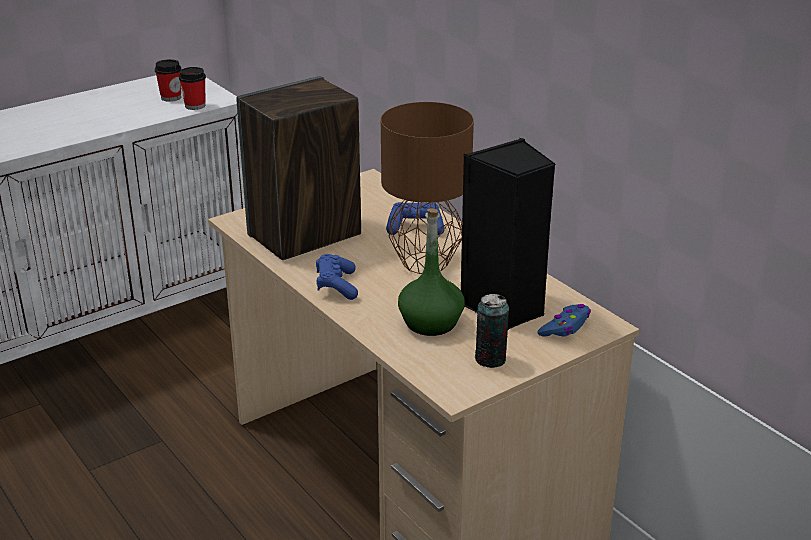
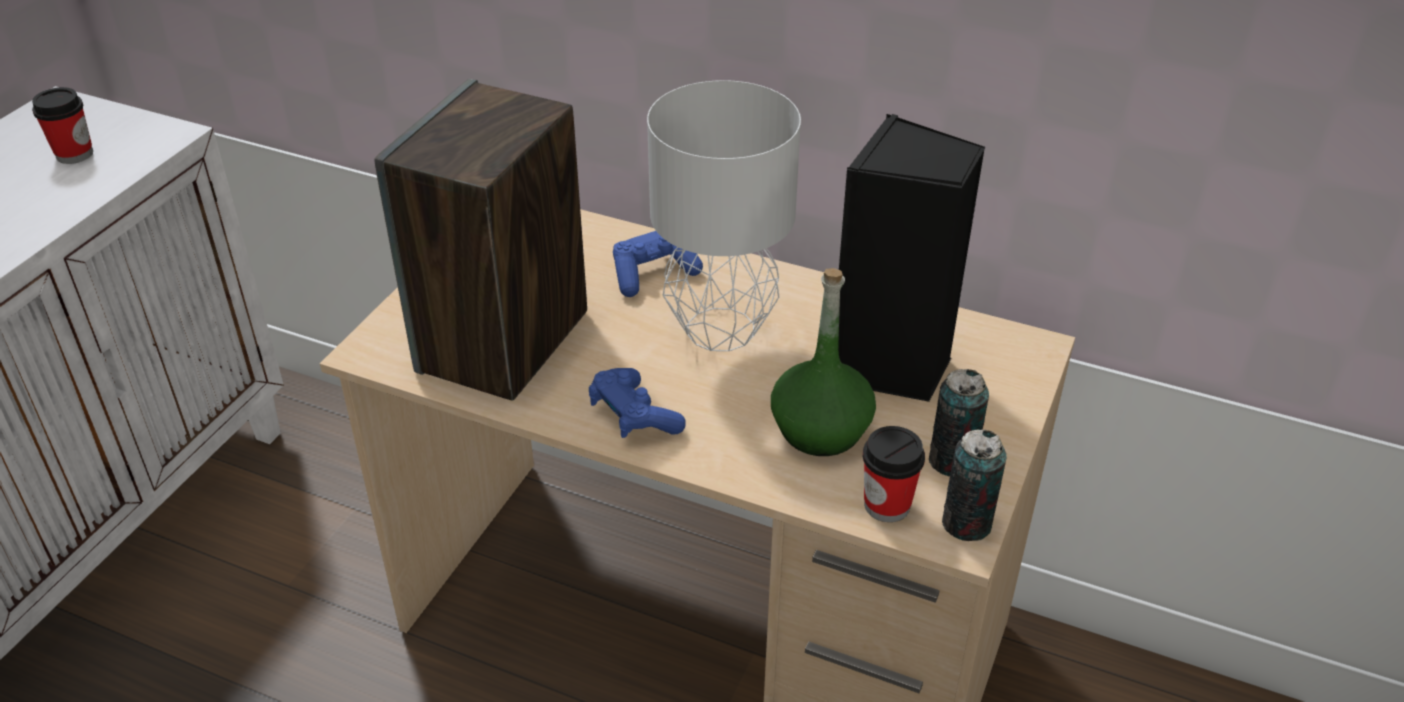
camera: 30 degrees left, 10 degrees up
(195, 106) = (133, 159): cup -> cup (887, 505)
(424, 262) = (718, 329): brown table lamp -> grey table lamp
(466, 388) = (966, 523): none -> can
(565, 327) = (992, 369): blue game controller -> none

